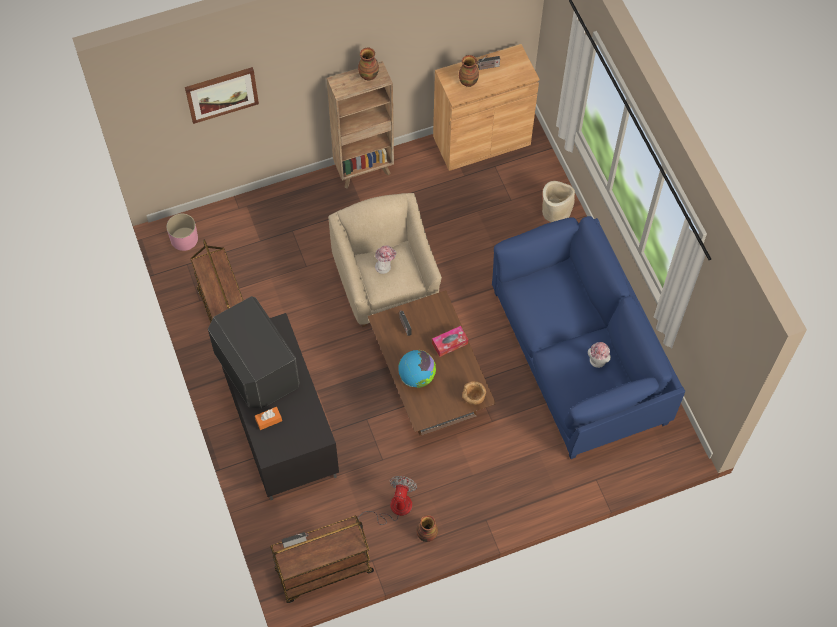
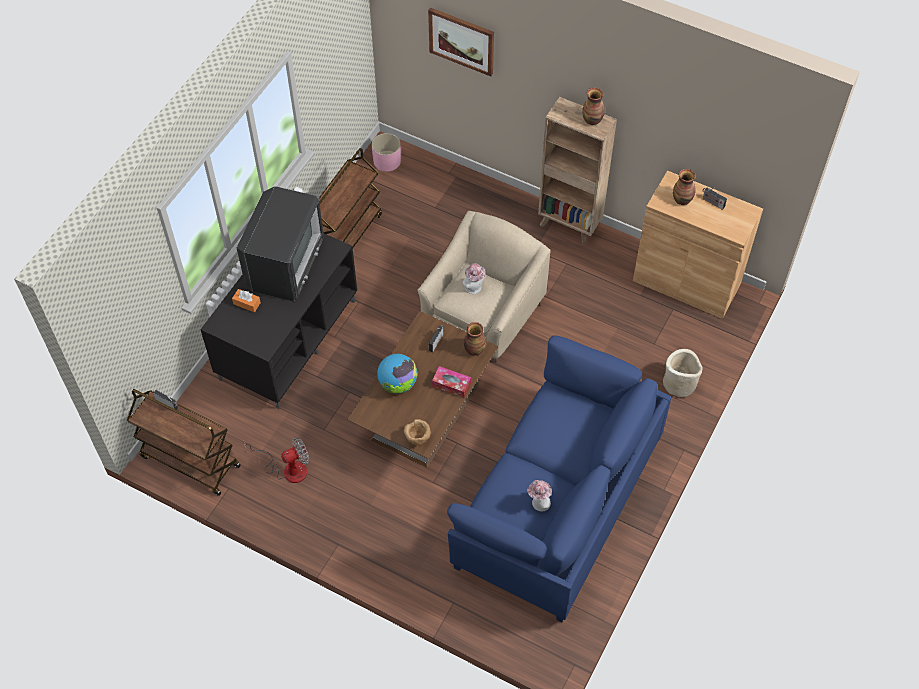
camera: 50 degrees right, 5 degrees down
(426, 534) = (285, 510): vase -> vase (474, 349)

